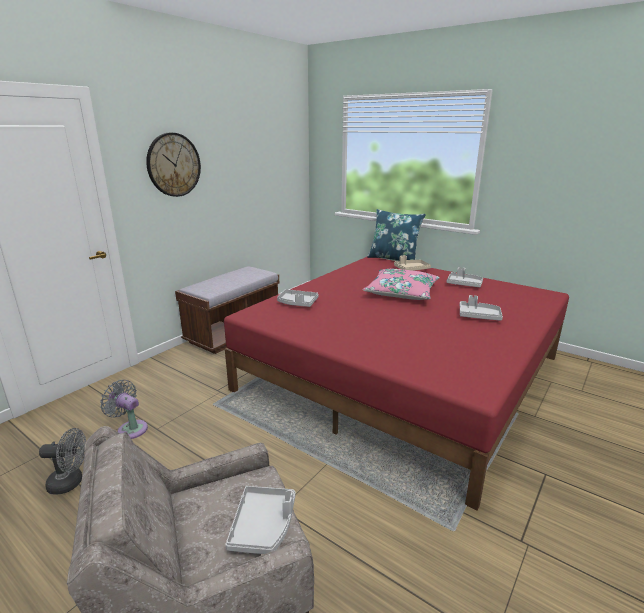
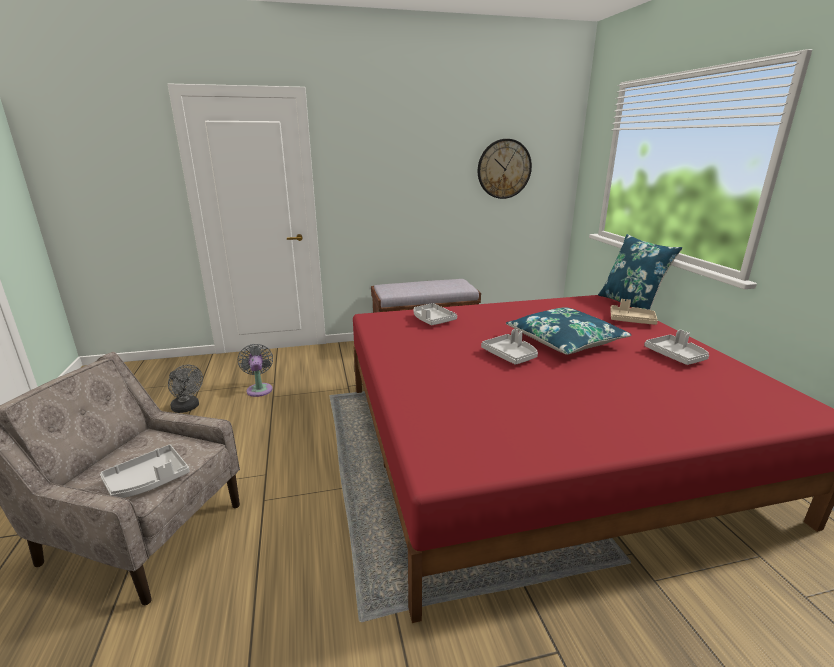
camera: 40 degrees right, 0 degrees up
(173, 165) = (384, 162): wall clock -> wall clock (504, 169)
(401, 292) = (564, 341): pink pillow -> blue pillow
(478, 316) = (617, 397): grey tray -> grey tray (510, 355)

